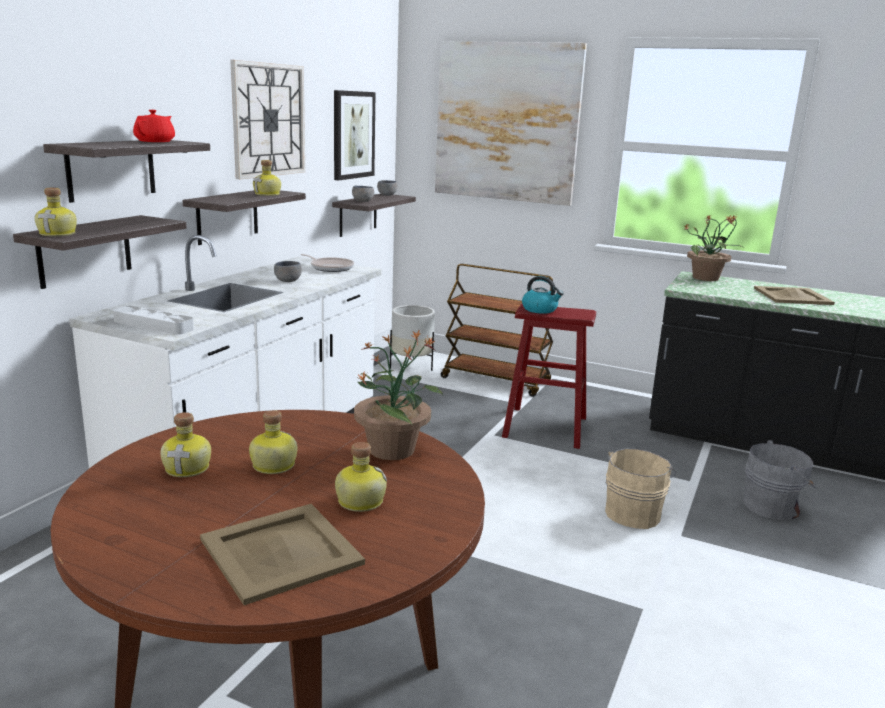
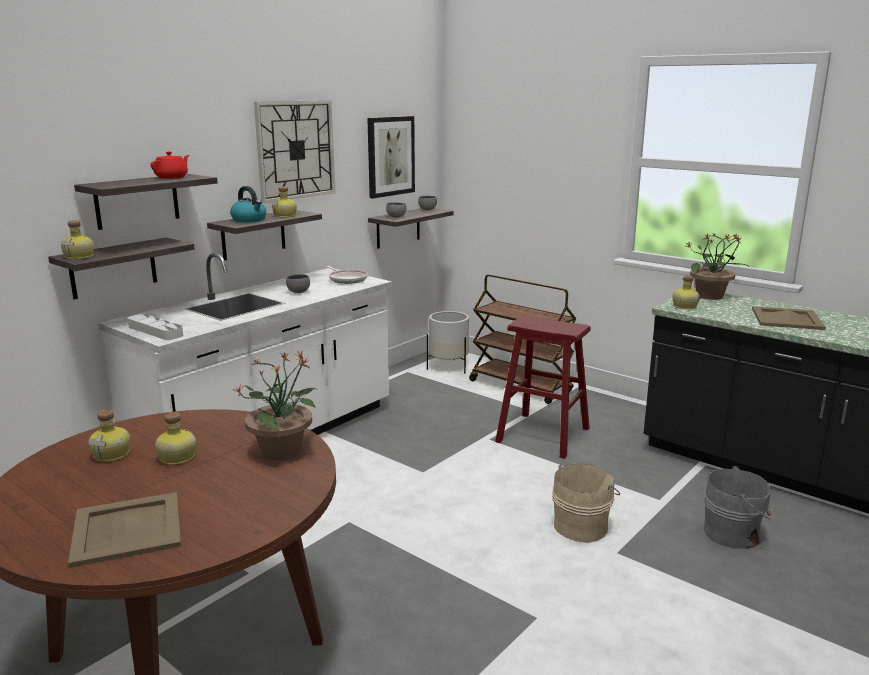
camera: 15 degrees right, 0 degrees up
(359, 501) = (219, 493): bottle -> bottle (684, 306)
(506, 122) = (535, 140): picture -> none
(540, 309) = (533, 323): kettle -> kettle (249, 220)

